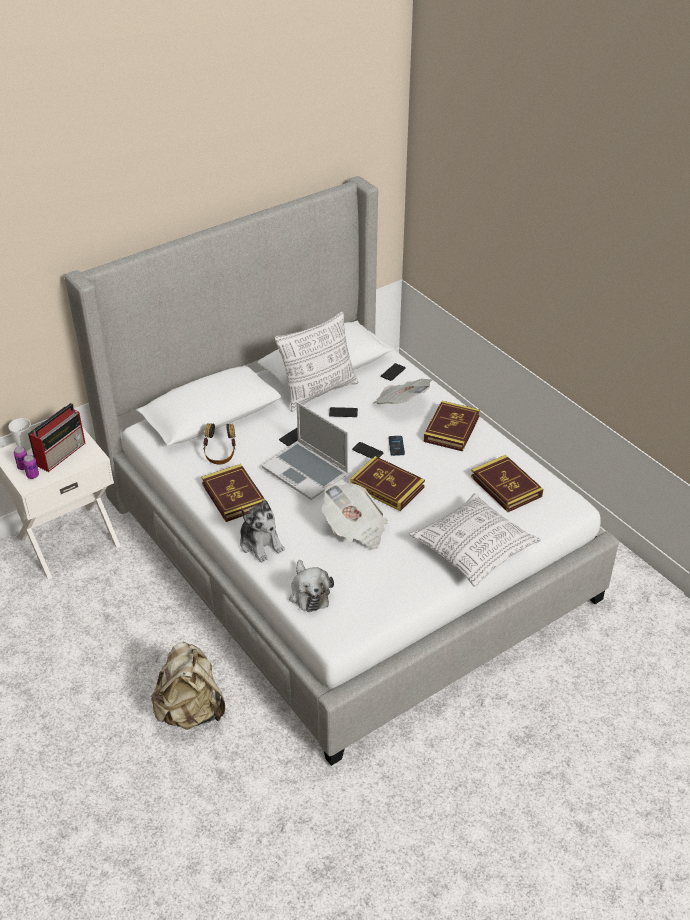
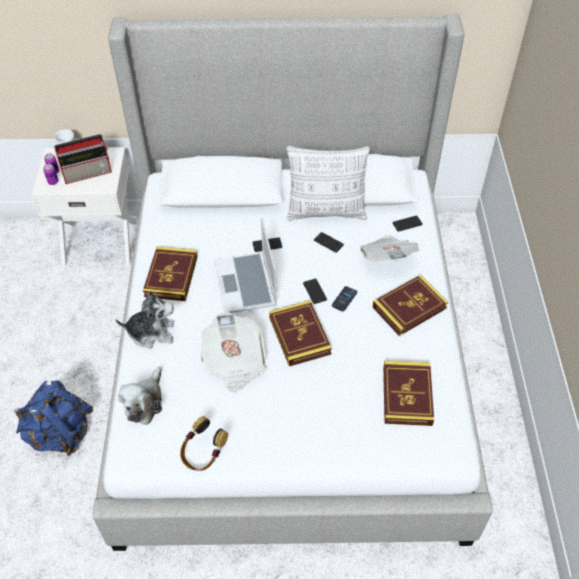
camera: 35 degrees right, 10 degrees up
(190, 711) = (60, 433): beige backpack -> blue backpack
(220, 454) = (196, 232): headphones -> headphones (203, 454)
(260, 544) = (151, 332): plush toy -> plush toy turned 90 degrees counterclockwise
(473, 549) = (318, 443): pillow -> none

